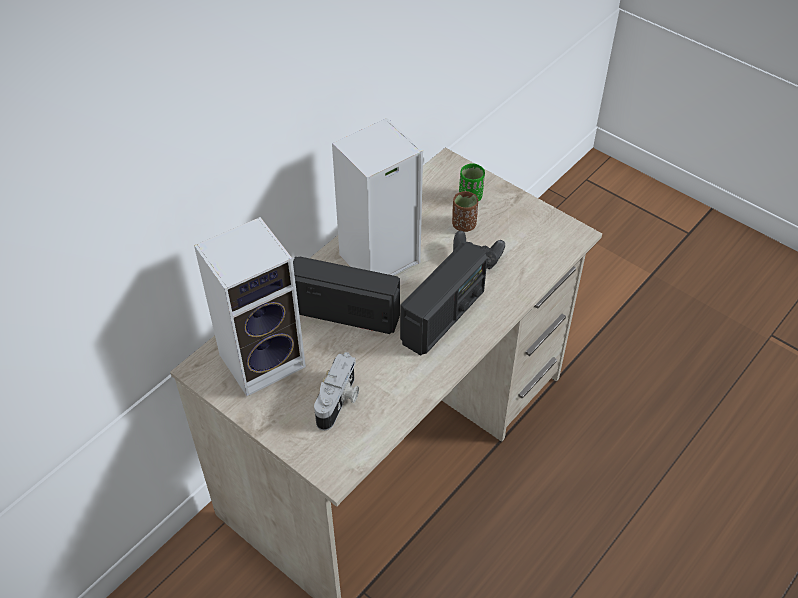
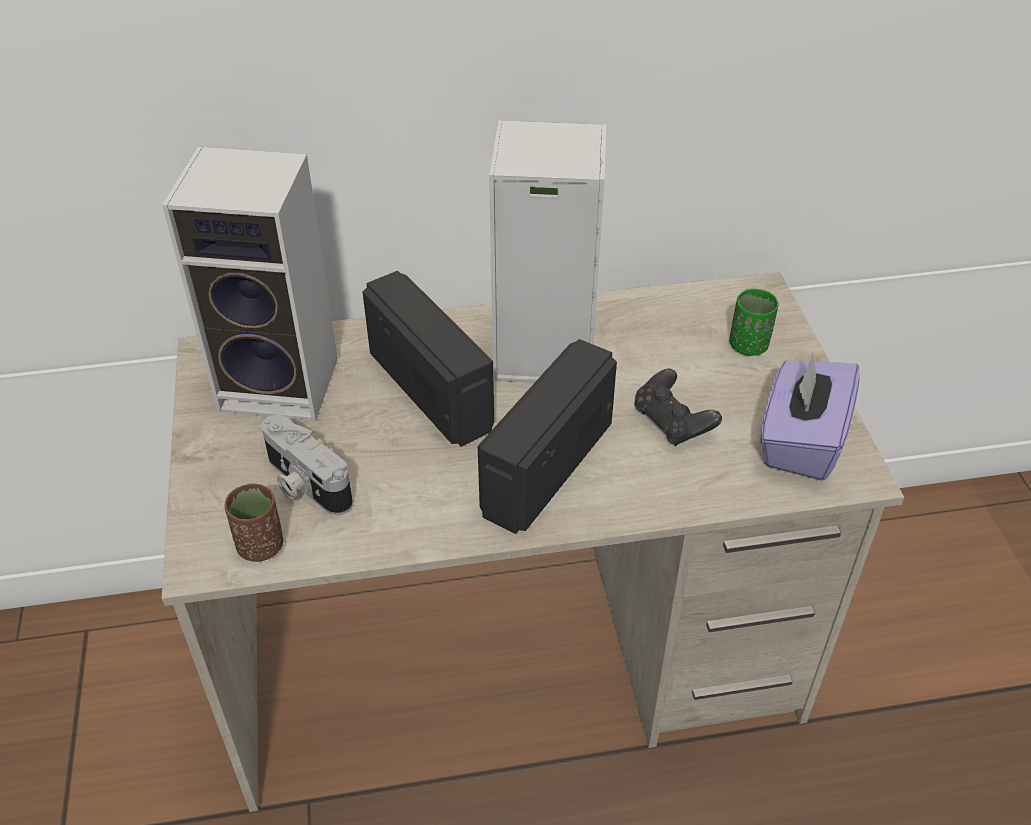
camera: 40 degrees right, 5 degrees down
(339, 401) = (304, 484): camera -> camera turned 75 degrees clockwise
(443, 317) = (546, 467): radio -> radio turned 135 degrees clockwise
(464, 225) = (701, 373): brown cup -> brown cup (260, 546)
(538, 233) = (800, 441): none -> purple tissue box

